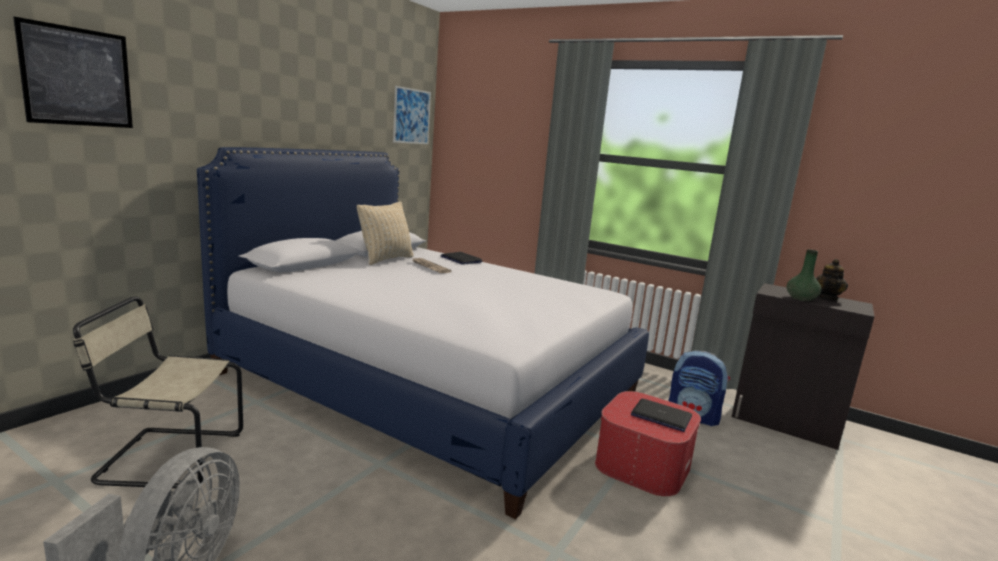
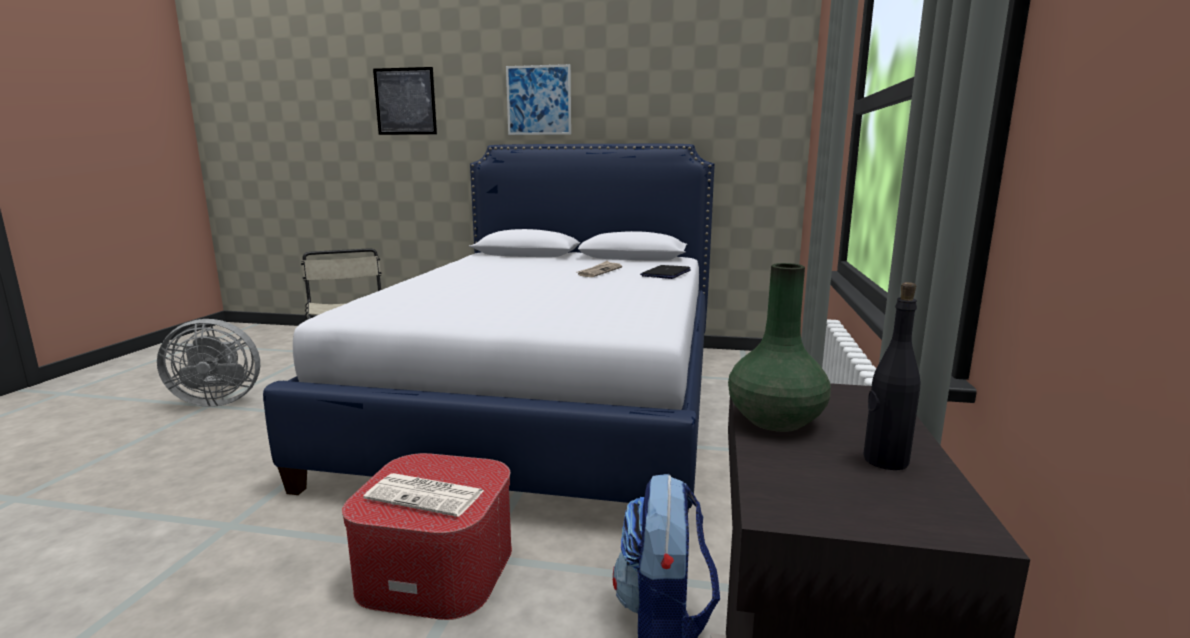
camera: 70 degrees right, 0 degrees up
(386, 259) = (598, 261): beige pillow -> none
(411, 116) = (760, 95): picture -> picture (538, 100)
(660, 416) = (427, 495): laptop -> newspaper
(827, 298) = (884, 460): teapot -> black bottle

